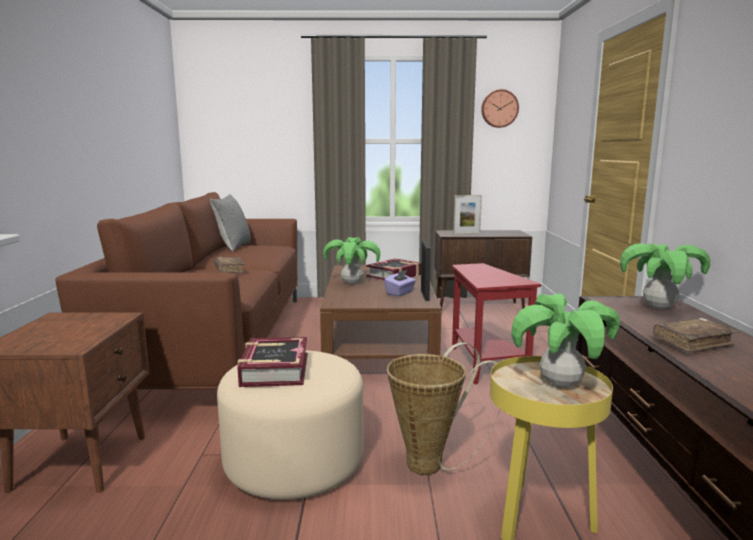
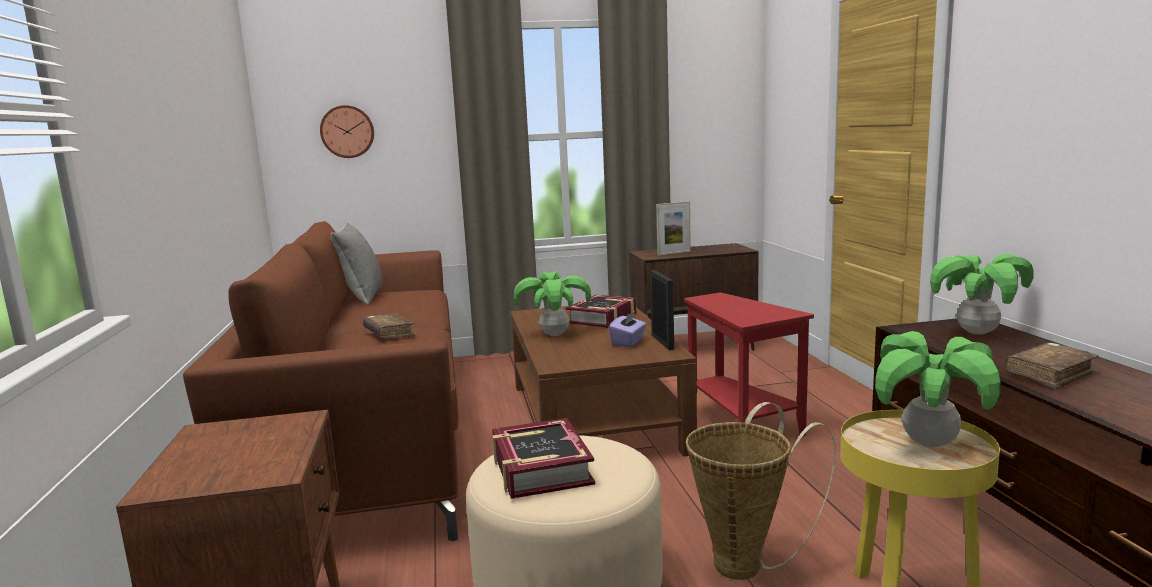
camera: 10 degrees left, 0 degrees up
(499, 108) = (697, 87): wall clock -> wall clock (347, 131)

